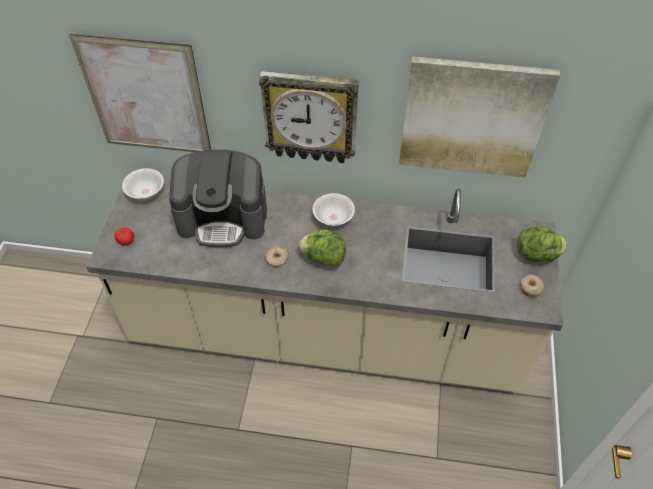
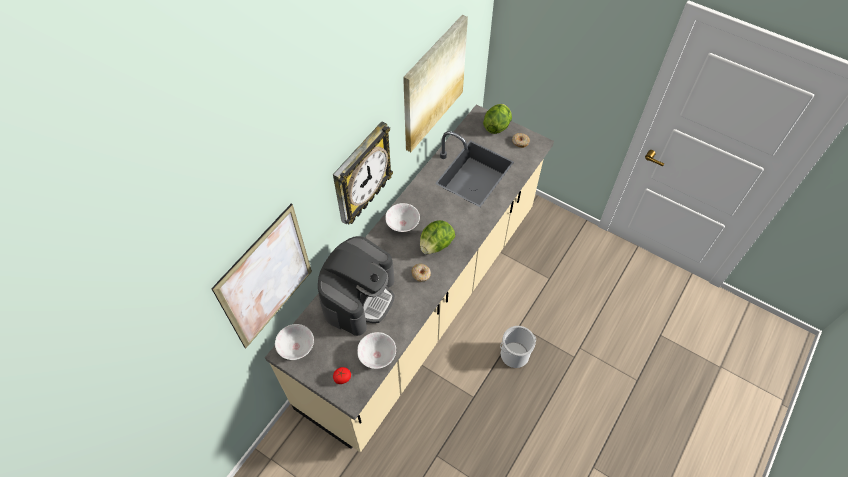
camera: 65 degrees left, 5 degrees up
(161, 258) = (377, 355): none -> white bowl
(311, 455) = (515, 354): none -> bucket

